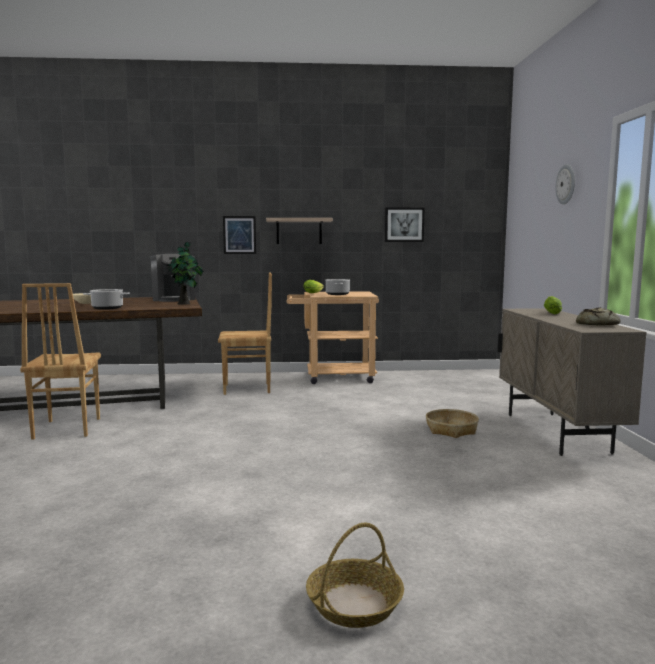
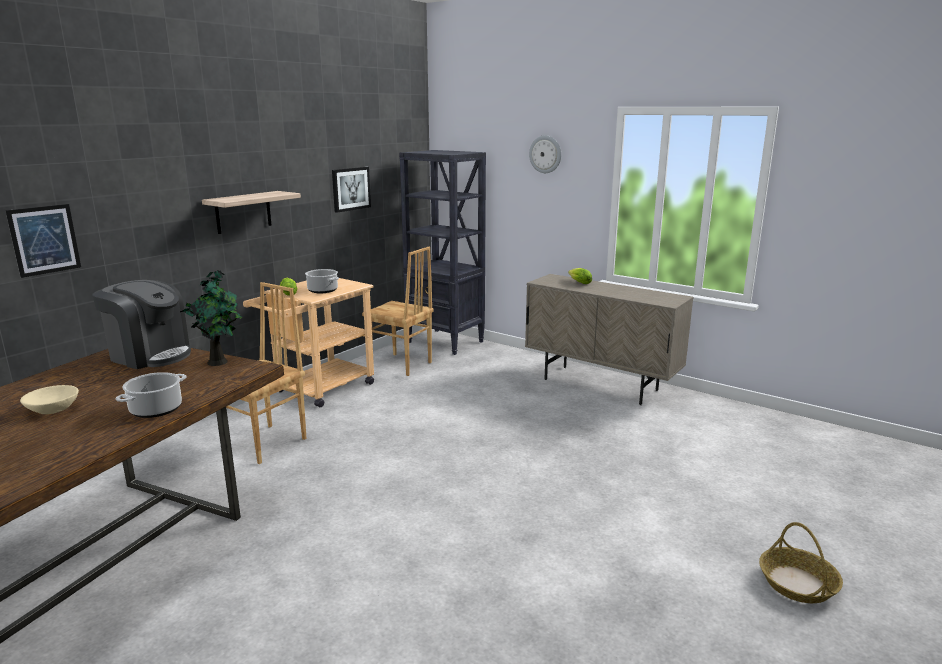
camera: 50 degrees left, 10 degrees up
(66, 429) = (190, 618): brown chair -> brown chair (401, 365)
(239, 235) = (166, 228): picture -> picture (44, 240)
(451, 430) = (544, 412): basket -> none
(485, 377) = (445, 342): none -> black bookcase
(596, 324) = (647, 293): bread -> none

